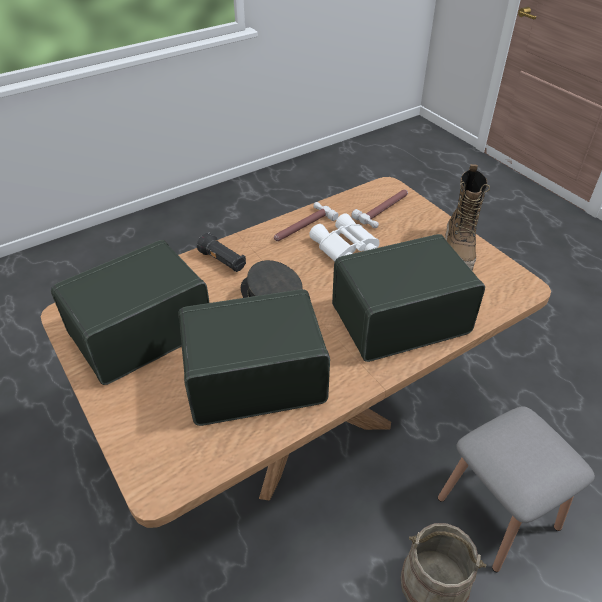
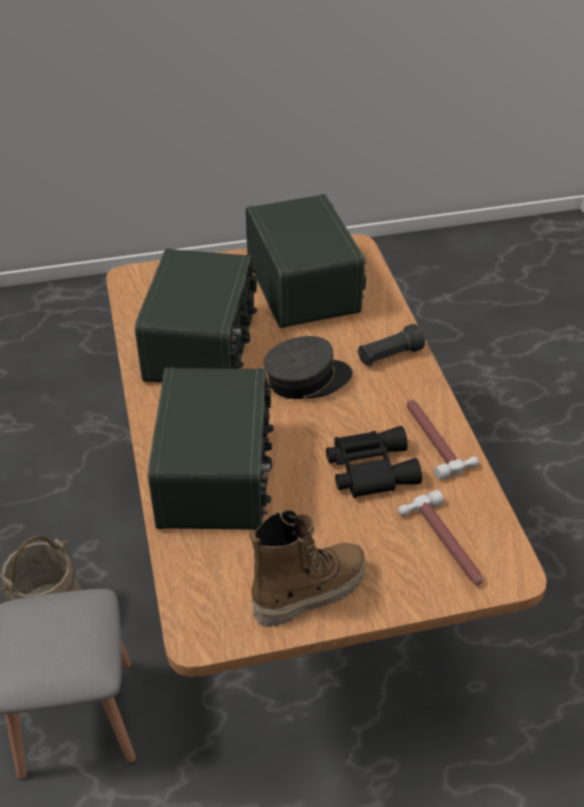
camera: 110 degrees right, 0 degrees up
(345, 248) = (369, 468): white binoculars -> black binoculars
(458, 251) = (309, 591): boot -> boot turned 120 degrees clockwise

